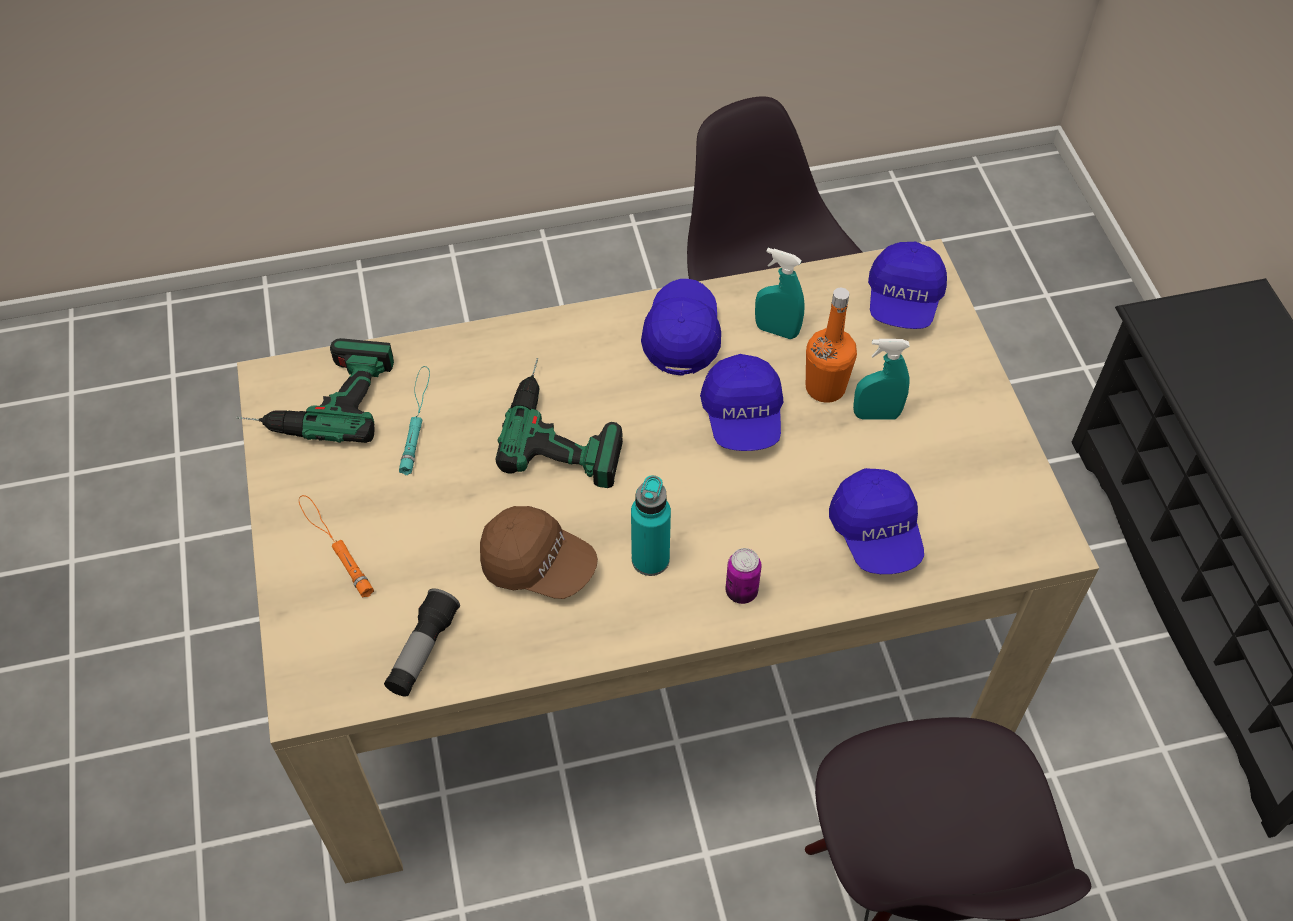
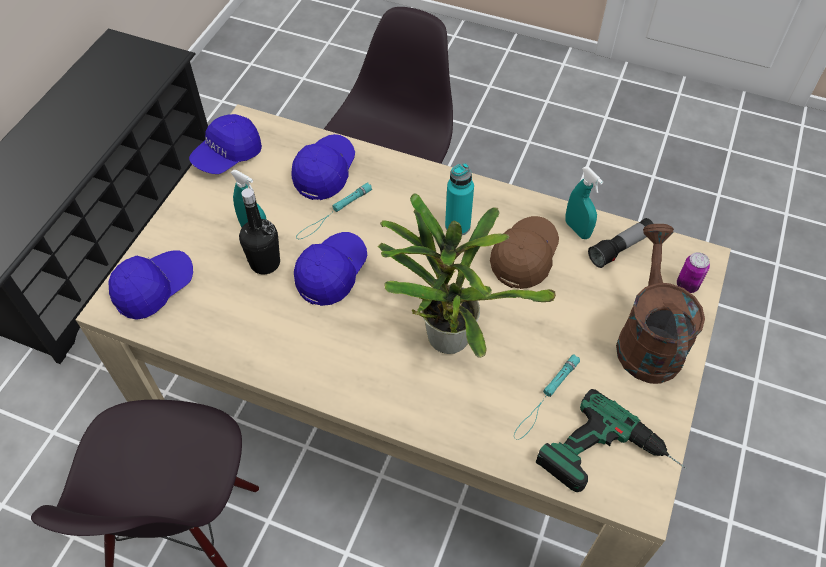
camera: 145 degrees left, 0 degrees up
(334, 545) = (647, 339): orange flashlight -> brown watering can
(538, 565) = (524, 258): brown cap -> brown cap turned 60 degrees clockwise
(566, 426) = (446, 333): power drill -> potted plant
(682, 335) = (316, 353): blue cap -> blue cap (228, 156)
(741, 591) = (422, 185): can -> can (687, 285)
(776, 330) = (253, 318): turquoise spray bottle -> turquoise spray bottle (577, 229)
(811, 487) = (334, 213): none -> turquoise flashlight
(825, 388) = (265, 263): orange bottle -> black bottle

